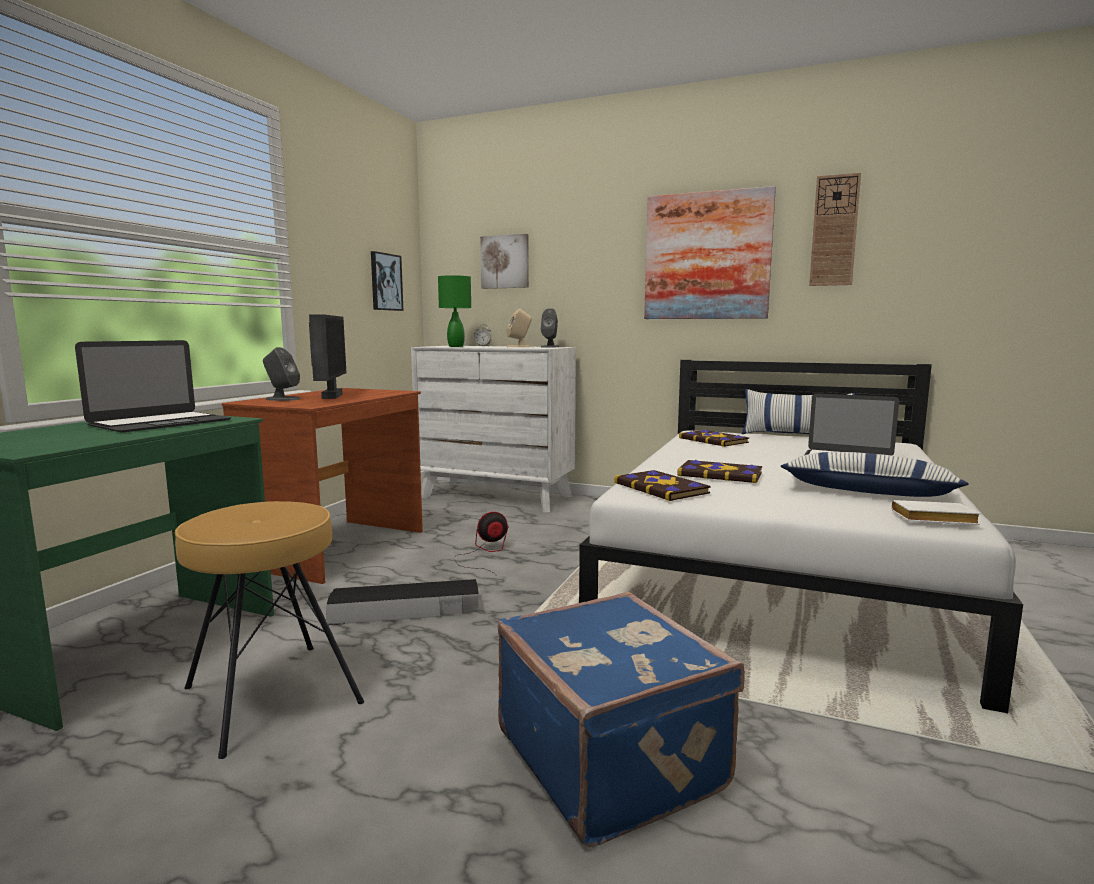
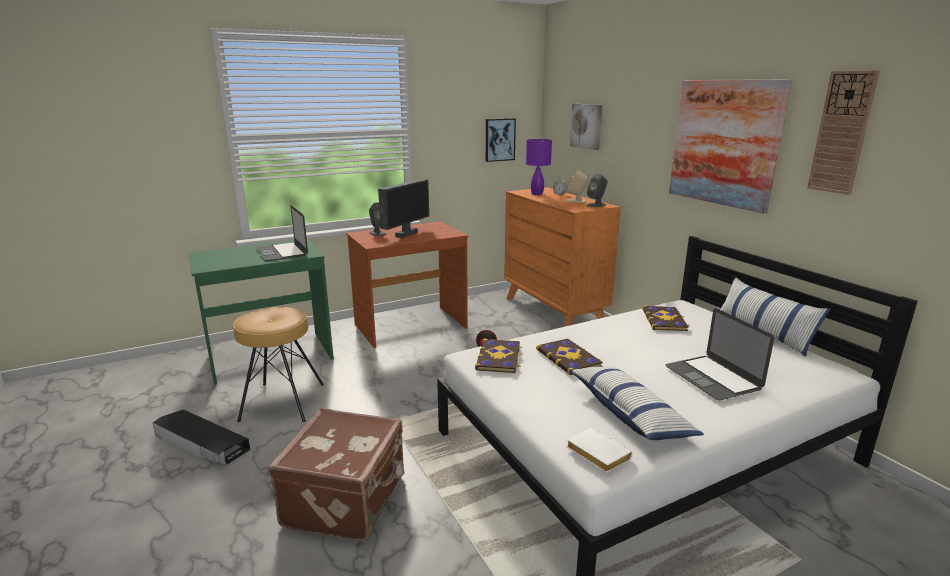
camera: 40 degrees right, 10 degrees up
(160, 422) = (282, 252): laptop -> laptop turned 75 degrees clockwise
(406, 610) = (385, 379): black storage box -> black storage box (202, 443)
(456, 346) = (537, 193): green table lamp -> purple table lamp
(496, 496) = (553, 311): white dresser -> orange dresser
(612, 757) = (347, 500): blue suitcase -> brown suitcase

